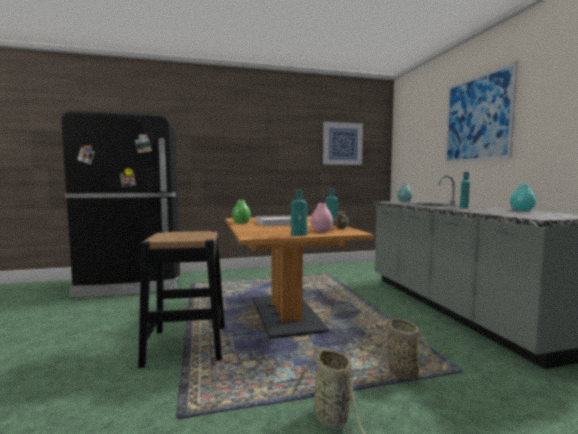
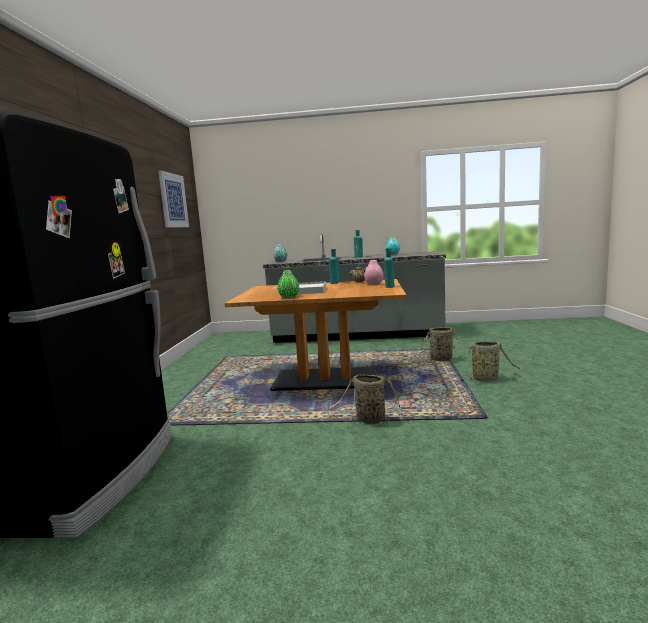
camera: 70 degrees left, 5 degrees up
(186, 344) = (368, 420): black stool -> basket
(477, 118) = (321, 187): picture -> none

